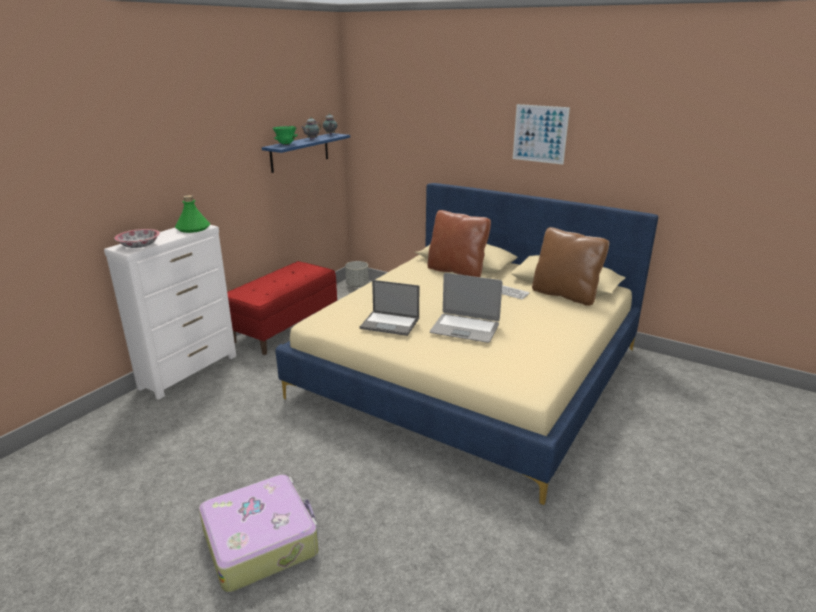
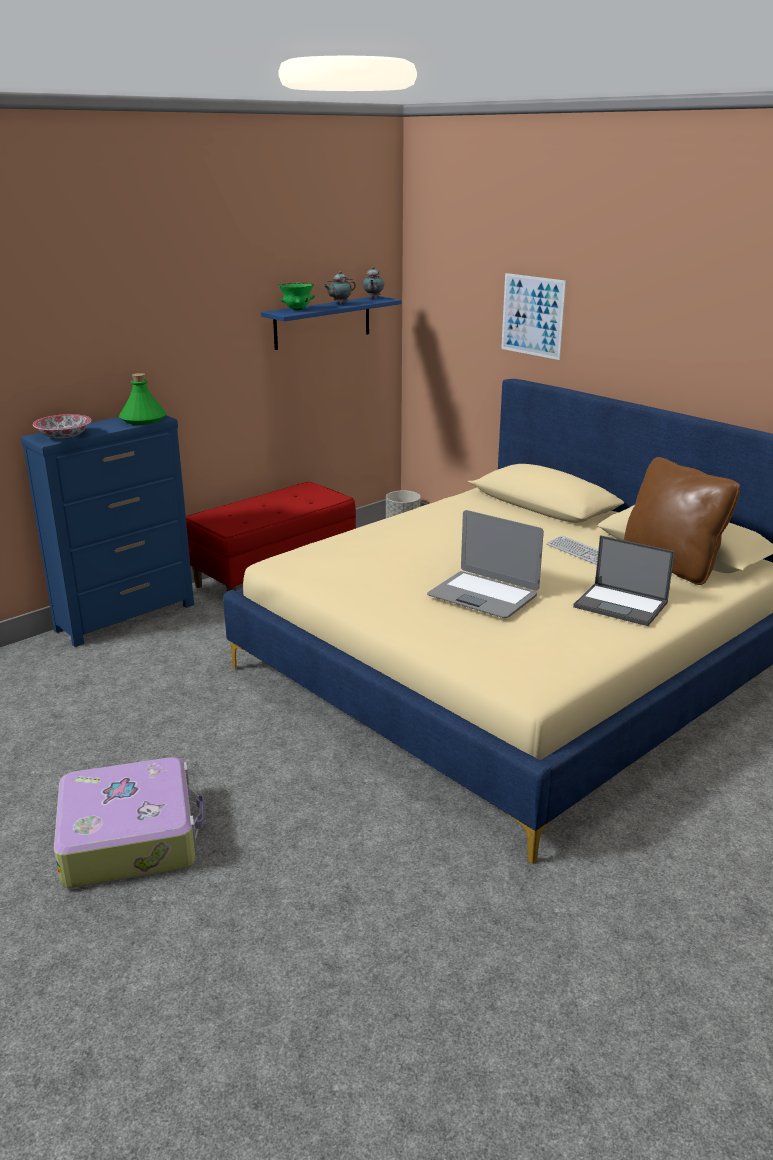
camera: 15 degrees right, 0 degrees up
(190, 371) = (127, 617): white dresser -> blue dresser
(390, 323) = (378, 576): laptop -> laptop (622, 605)
(457, 271) = (521, 514): brown pillow -> none
(540, 134) = (671, 310): picture -> picture (532, 316)

